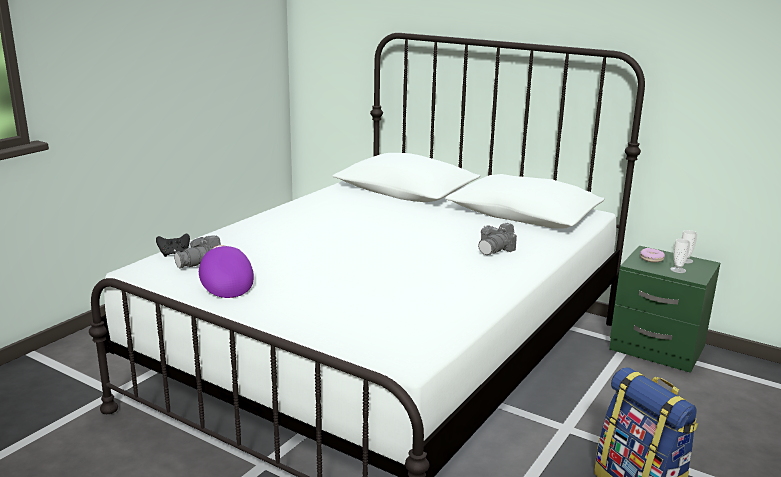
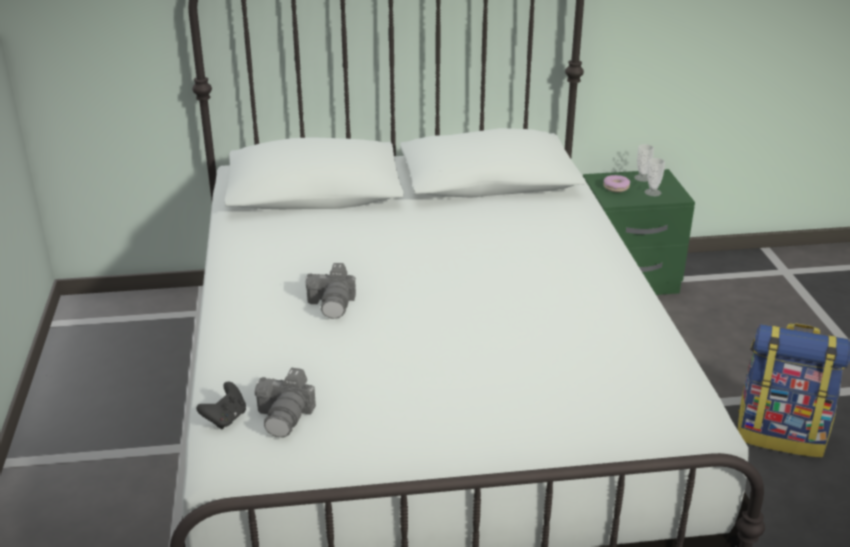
camera: 40 degrees left, 10 degrees up
(224, 285) = (374, 431): purple cap -> none
(495, 249) = (547, 243): camera -> camera (333, 303)

